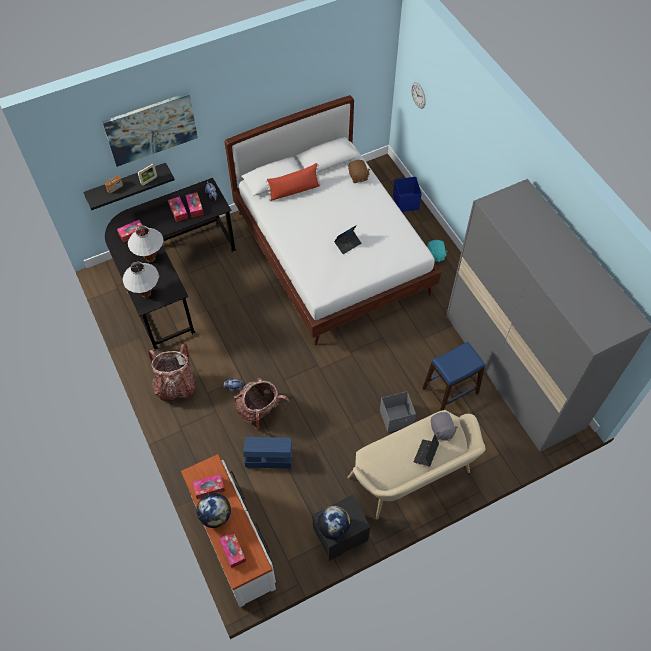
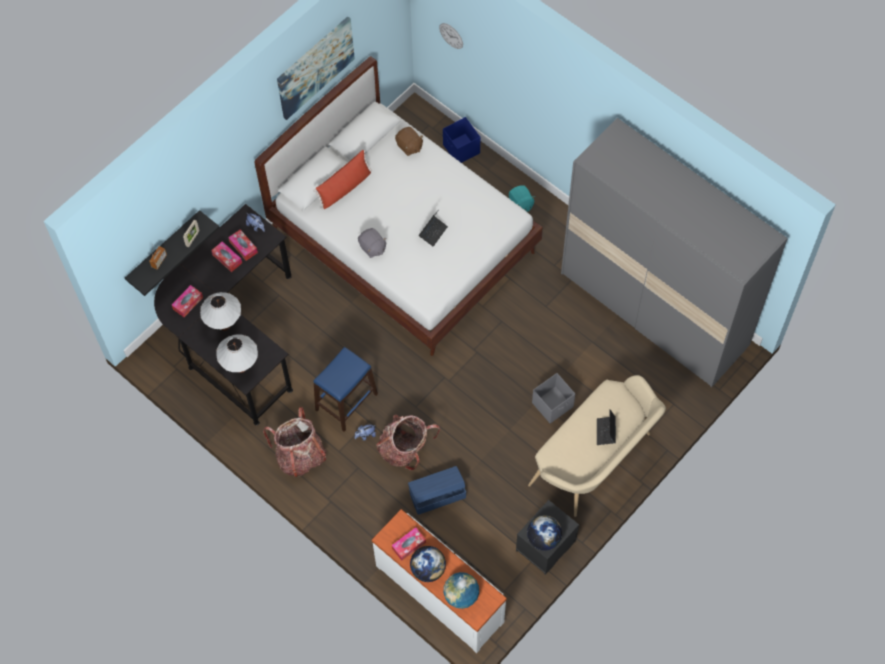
camera: 20 degrees left, 5 degrees up
(151, 128) = (185, 183): picture -> picture (315, 67)
(233, 551) = (461, 596): tissue box -> globe
(441, 430) = (612, 402): grey plush toy -> grey plush toy (372, 248)
(450, 391) = (597, 355): blue stool -> blue stool (347, 402)

